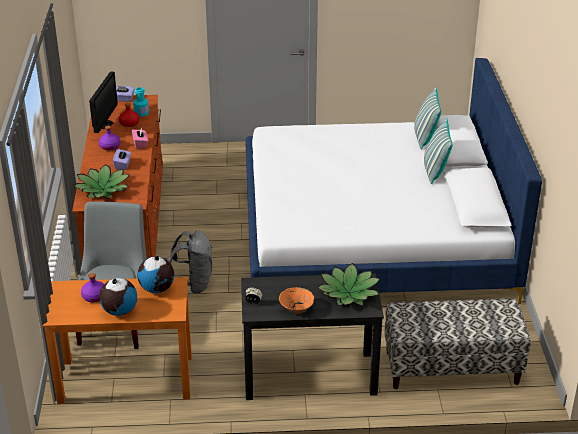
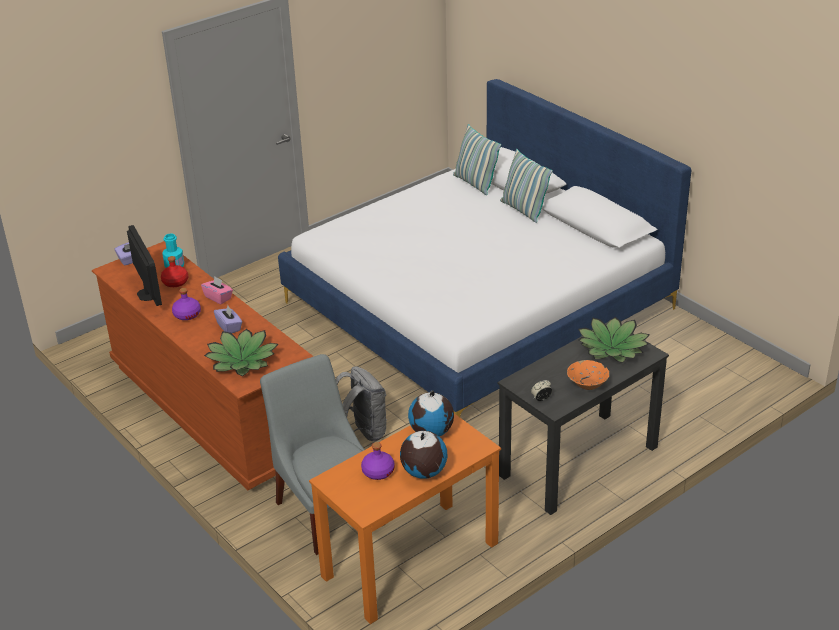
camera: 35 degrees left, 0 degrees up
(451, 368) = (687, 391): bench -> none

